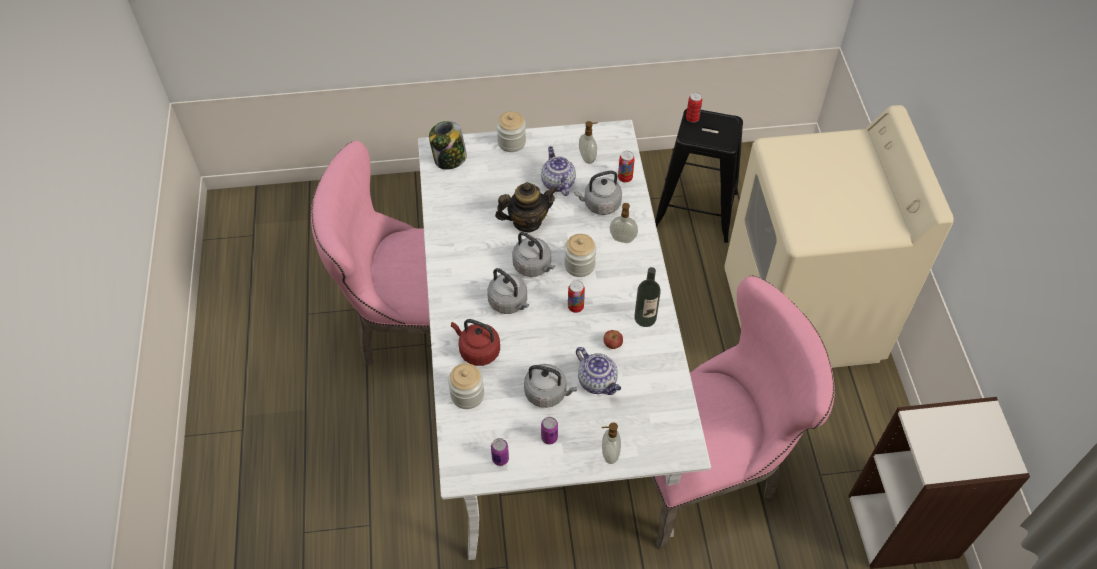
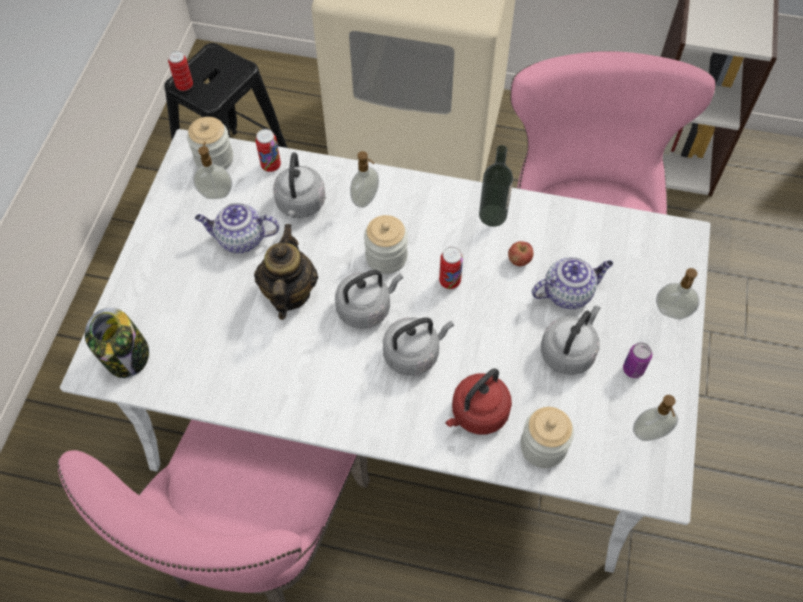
camera: 70 degrees left, 5 degrees up
(500, 459) = (650, 434): can -> soap dispenser
(511, 142) = (139, 270): jar -> jar (214, 158)

